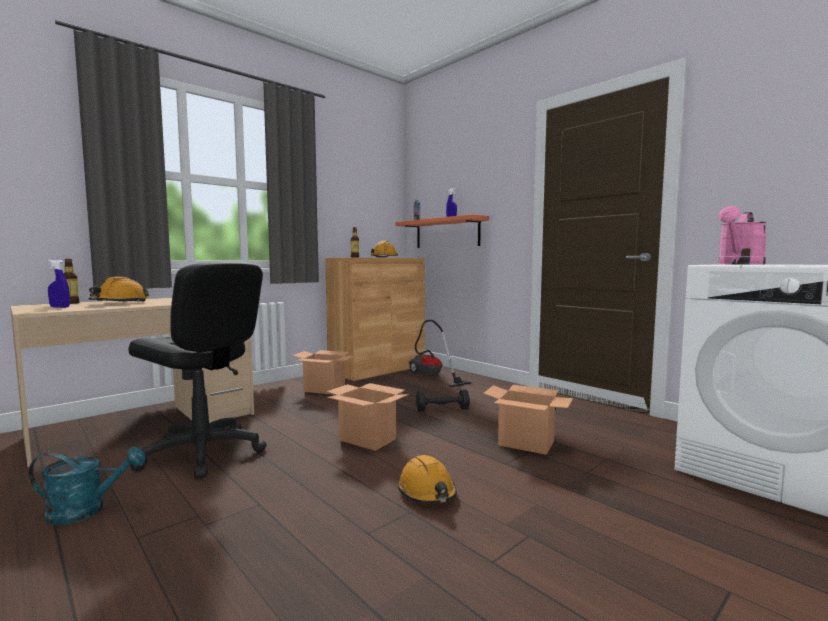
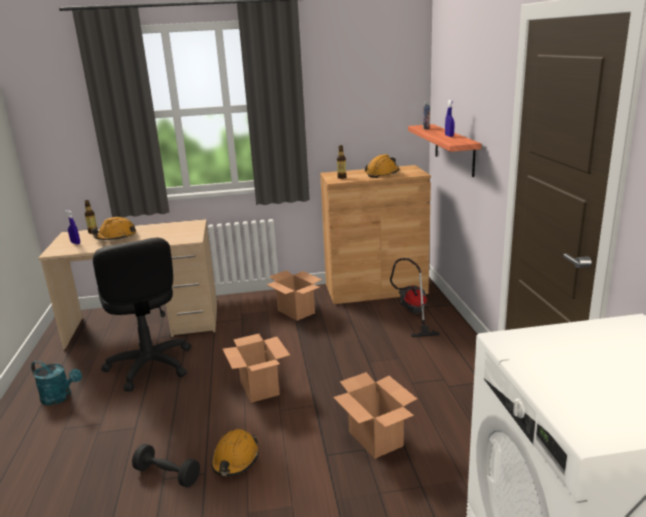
camera: 35 degrees right, 15 degrees up
(442, 409) = (361, 368): black dumbbell -> black dumbbell (167, 475)
(739, 264) = (557, 343): pink watering can -> none

